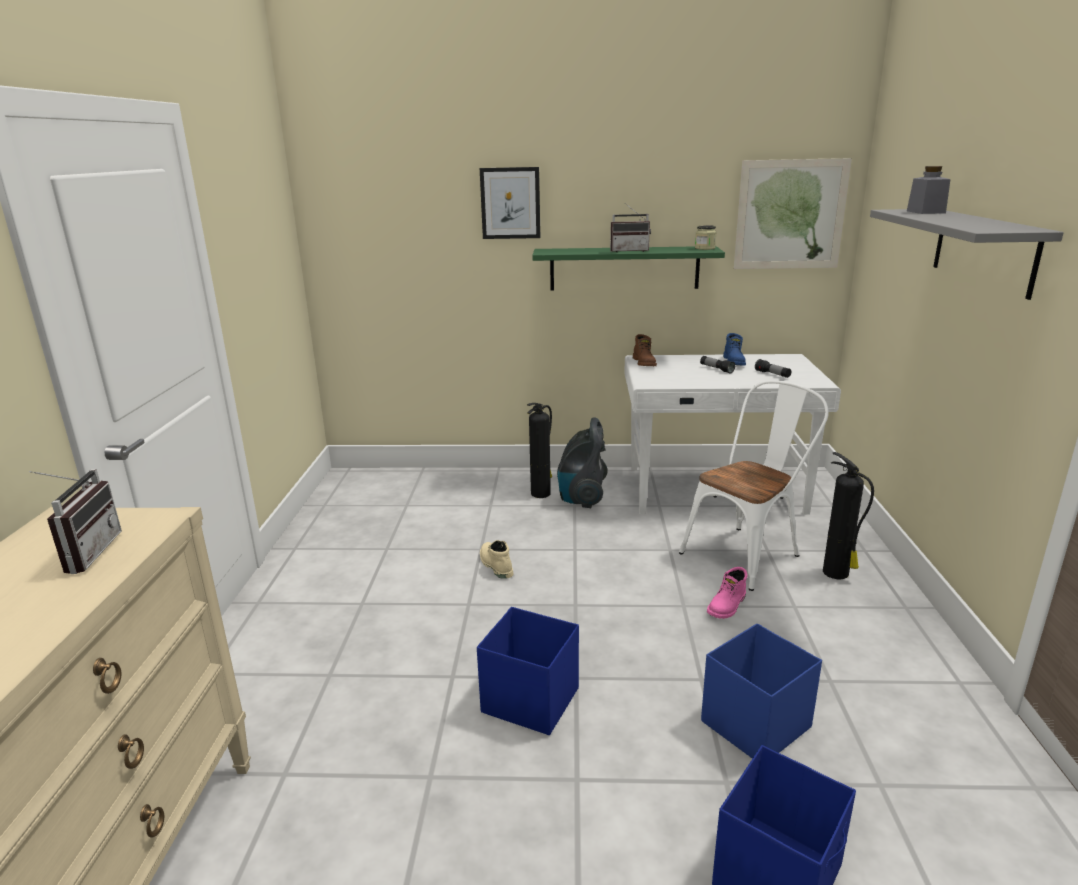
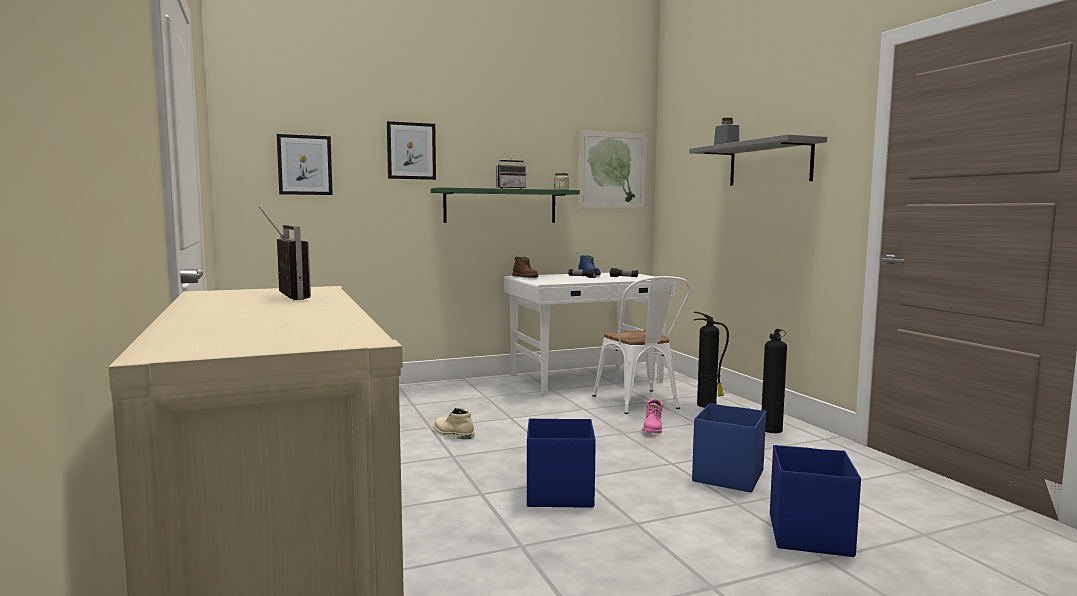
camera: 25 degrees left, 15 degrees down
(390, 226) = (305, 165): none -> picture
(541, 493) = (450, 393): fire extinguisher -> fire extinguisher (771, 429)
(582, 498) = (487, 392): vacuum cleaner -> none
(747, 552) = (640, 403): white chair -> white chair turned 135 degrees clockwise

